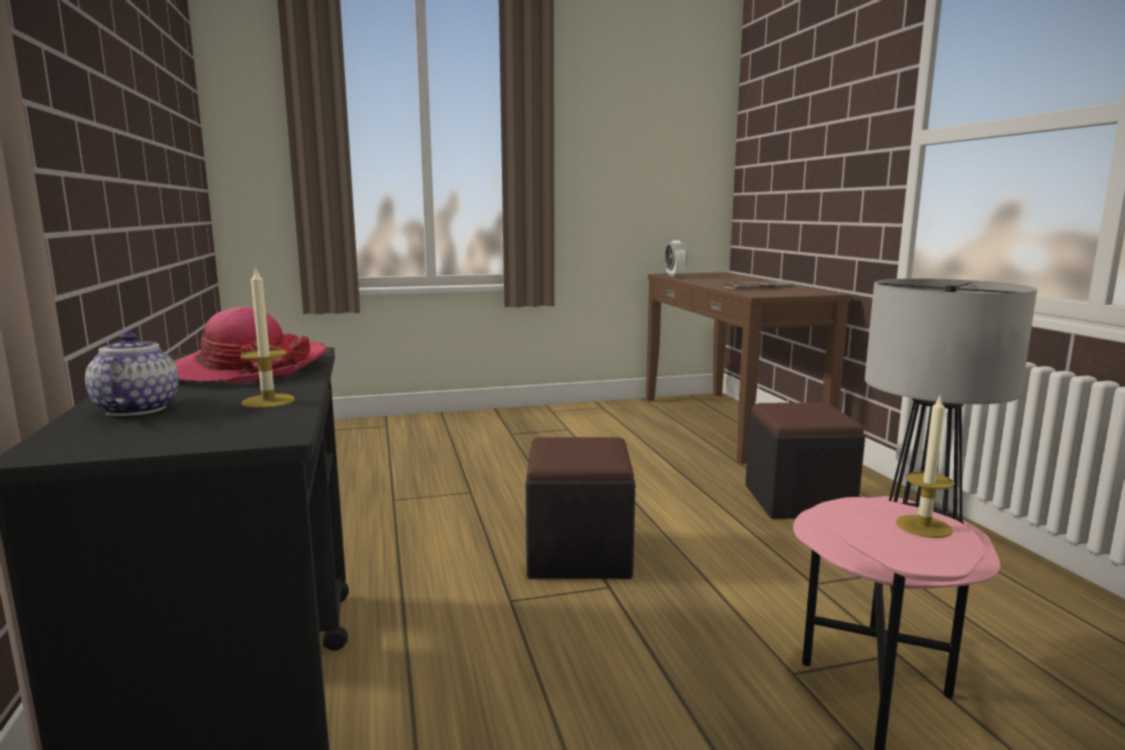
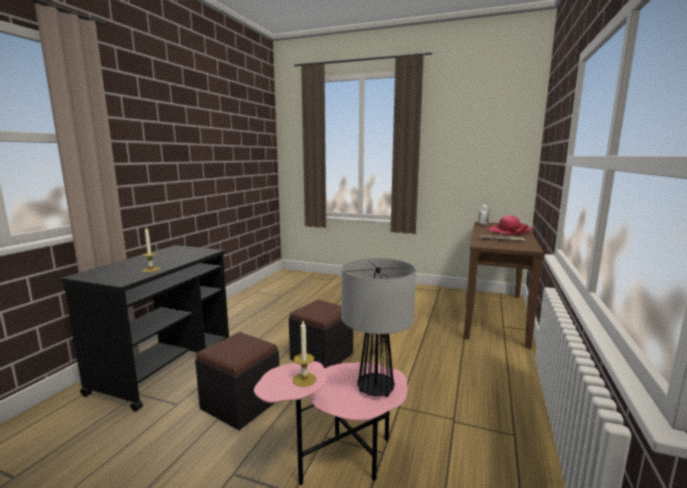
camera: 35 degrees right, 0 degrees up
(136, 409) = (123, 265): teapot -> none
(247, 368) = (180, 255): hat -> hat (508, 231)
(798, 501) = (461, 366): black ottoman -> black ottoman (241, 404)

